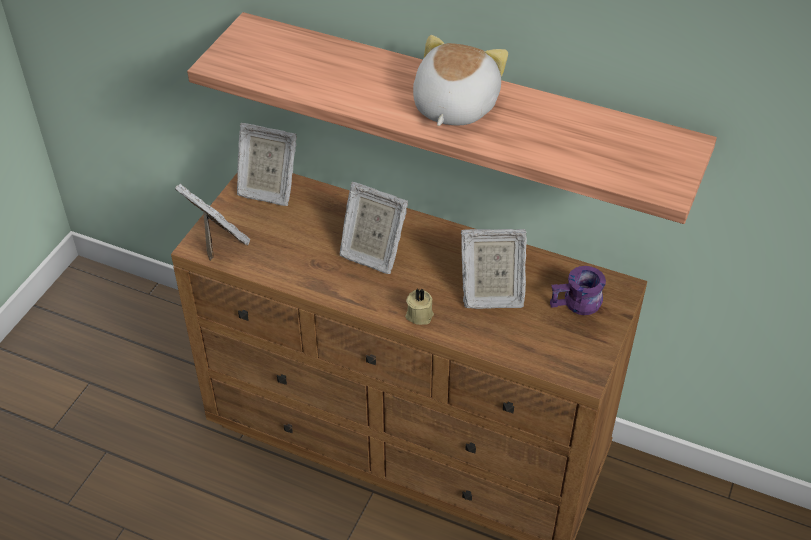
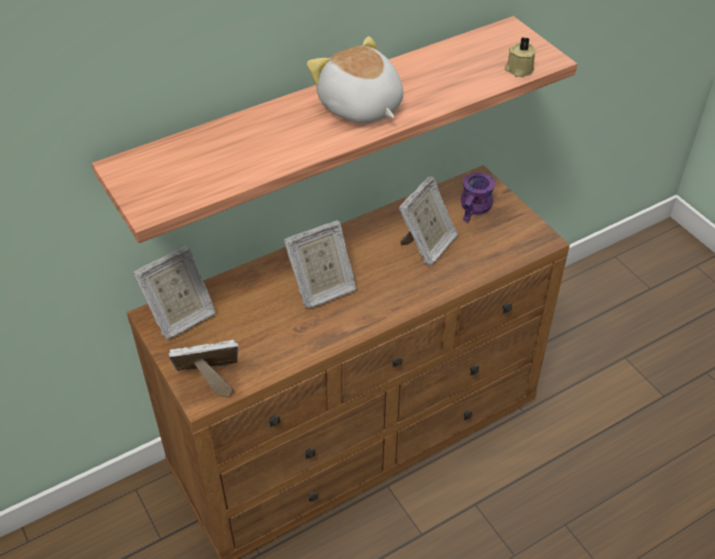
camera: 55 degrees left, 0 degrees up
(419, 314) = (412, 295): beige candle -> beige candle (518, 69)

